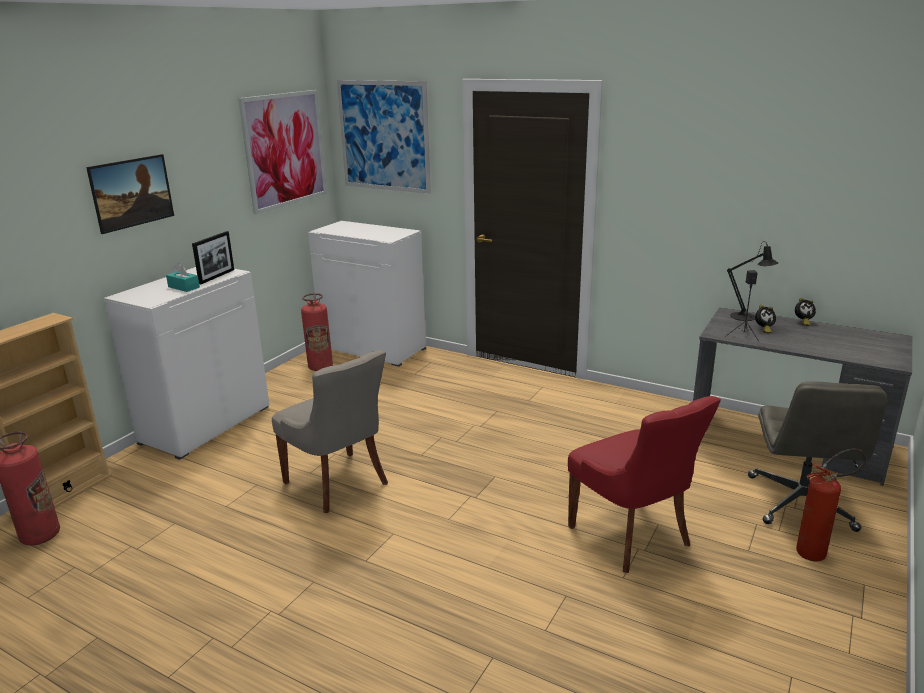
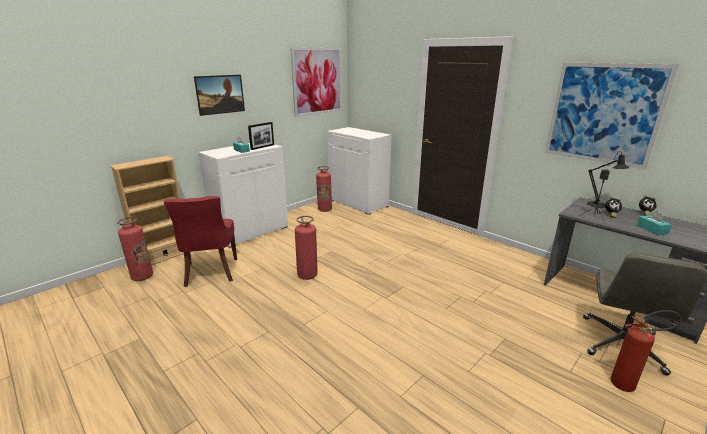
camera: 15 degrees right, 0 degrees up
(338, 483) = (307, 275): grey chair -> fire extinguisher
(384, 136) = (376, 76): picture -> picture (603, 114)
(632, 536) = (483, 343): red chair -> red chair (210, 273)
(816, 345) = (652, 229): none -> turquoise tissue box

